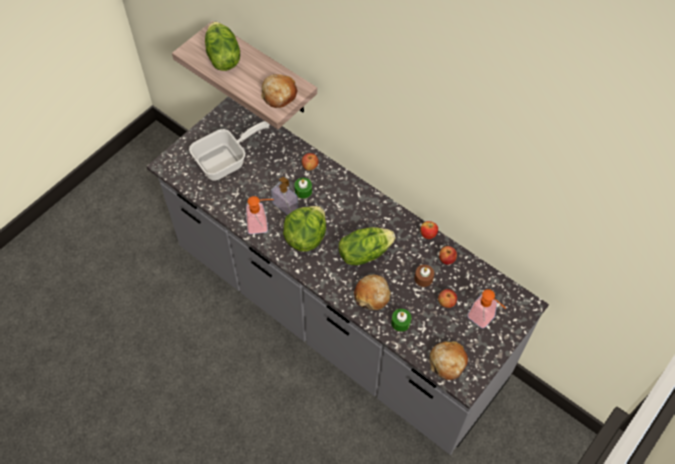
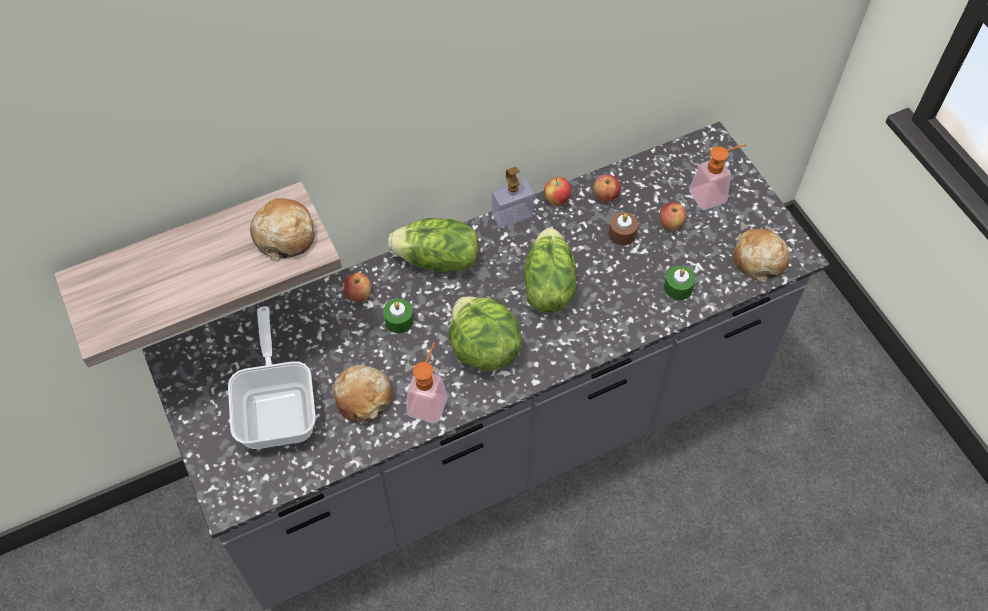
camera: 65 degrees left, 0 degrees up
(222, 58) = (151, 286): lettuce -> lettuce (437, 260)
(285, 206) = (412, 355): soap dispenser -> soap dispenser (512, 215)
(372, 295) = (620, 303): bread -> bread (363, 397)

